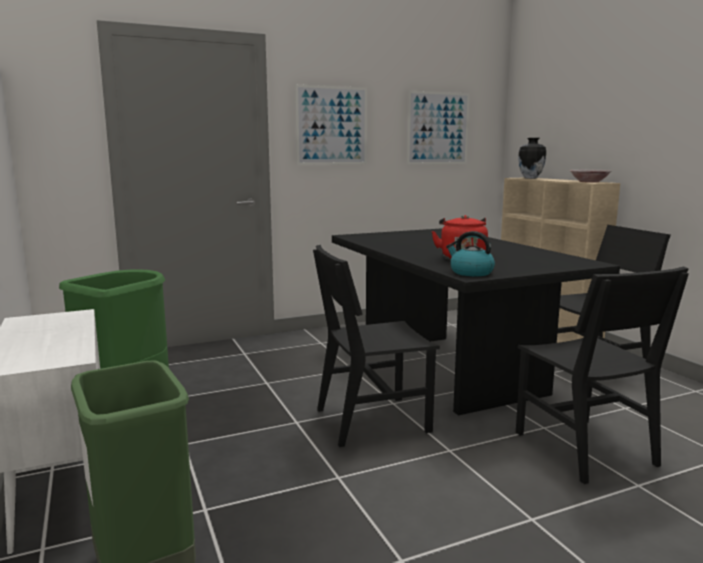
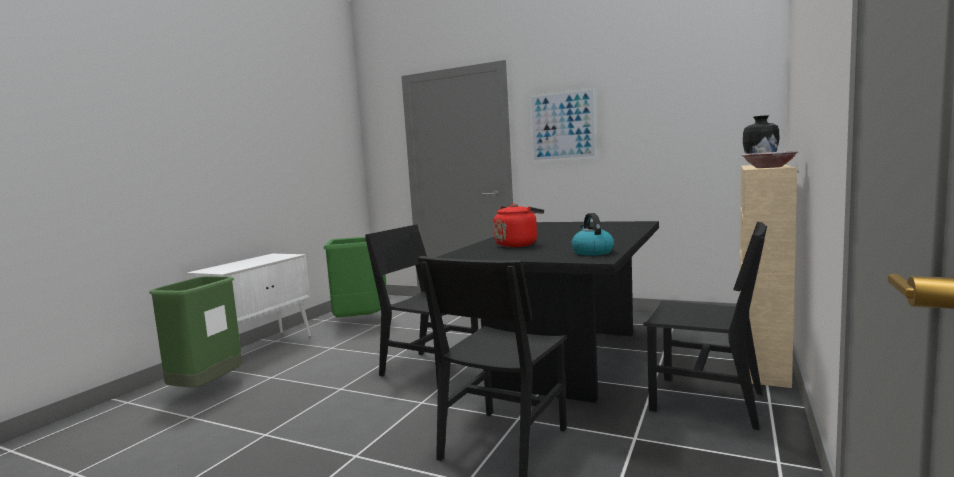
camera: 50 degrees right, 5 degrees down
(438, 128) = (680, 116): picture -> none
(470, 272) = (466, 254): kettle -> kettle (592, 252)

